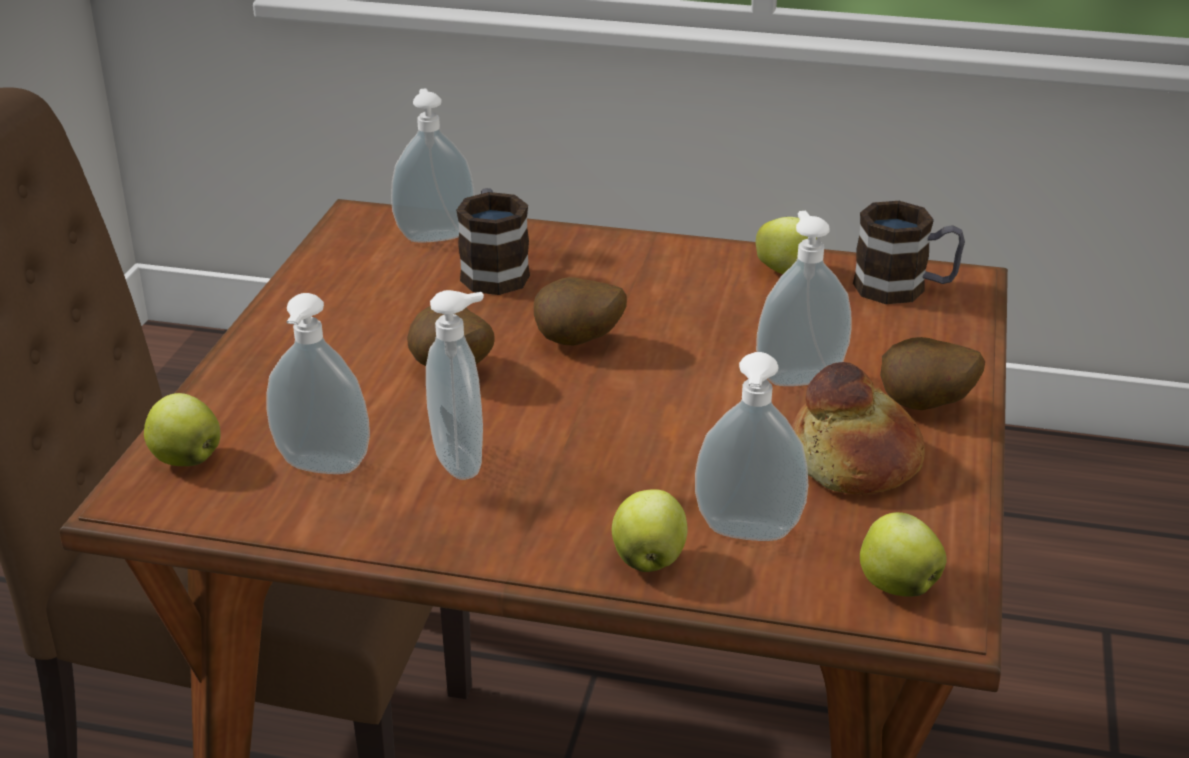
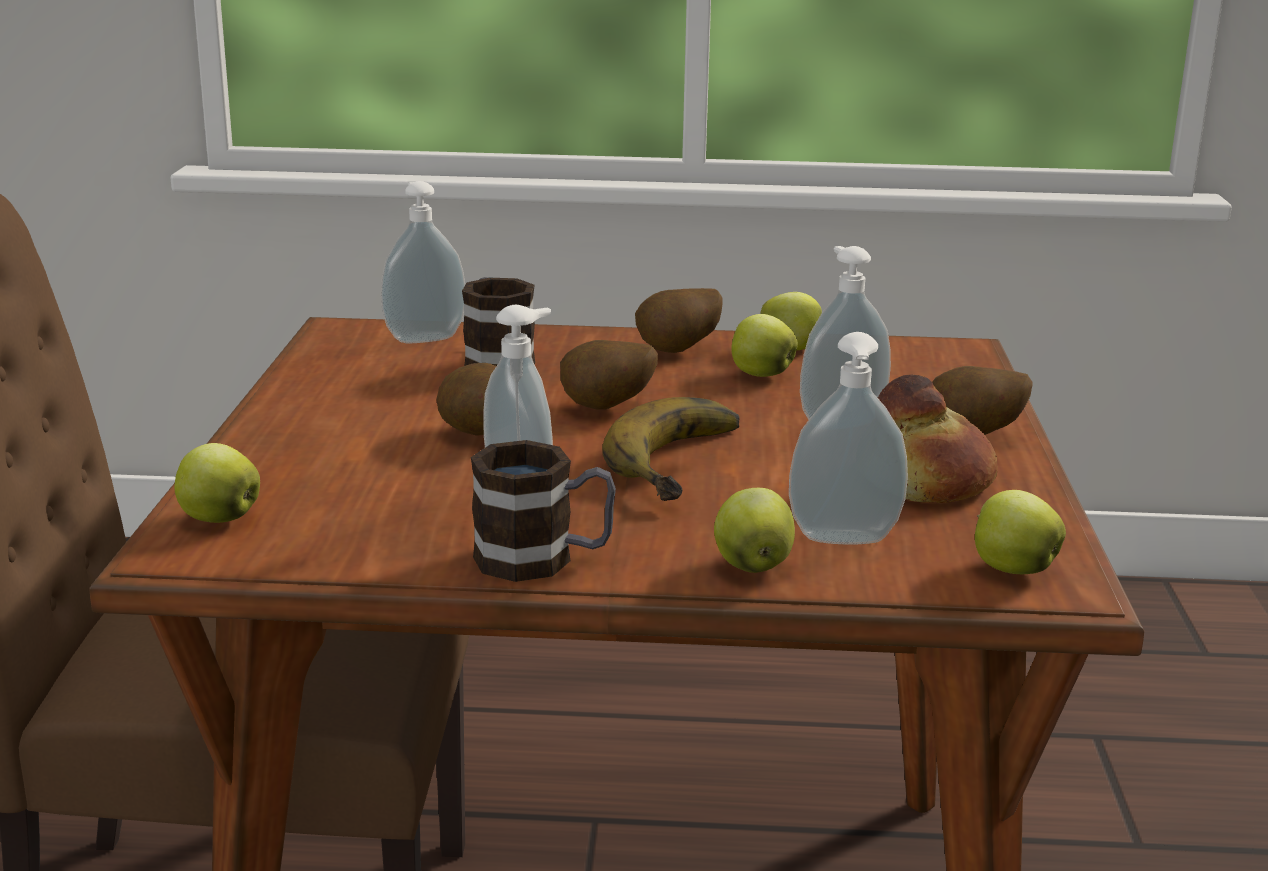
camera: 10 degrees left, 10 degrees down
(321, 468) = (372, 517): soap dispenser -> none
(636, 422) = (692, 464): none -> banana
(673, 269) = (679, 352): none -> potato
(743, 306) = (760, 374): none -> apple
(904, 289) = (911, 356): mug -> mug (543, 560)

